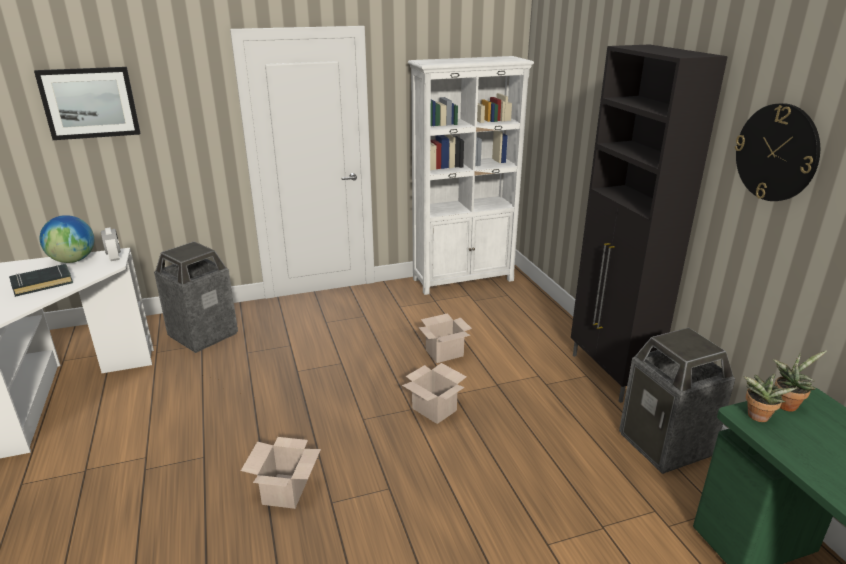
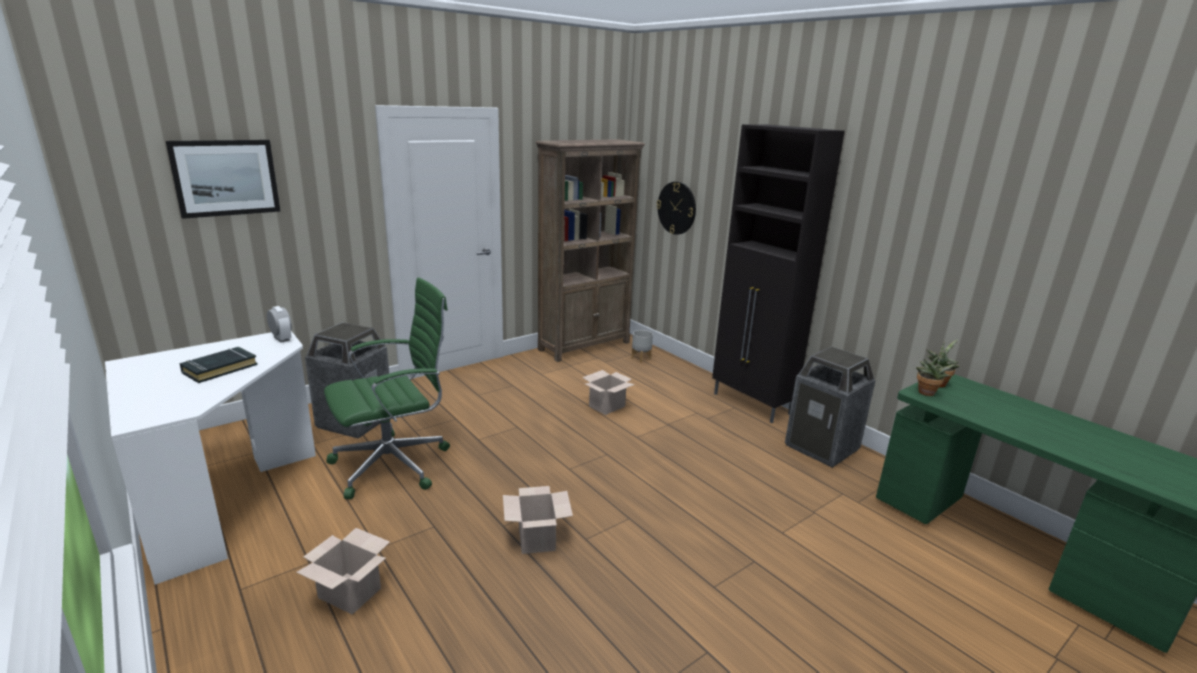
camera: 20 degrees left, 5 degrees down
(73, 260) = (234, 345): globe -> none
(209, 385) = (394, 464): none -> green office chair
(435, 409) = (628, 451): cardboard box -> cardboard box (351, 593)
(463, 279) = (585, 346): white bookcase -> brown bookcase
(515, 301) = (641, 358): none -> grey planter
(776, 152) = (893, 200): wall clock -> wall clock (677, 208)

